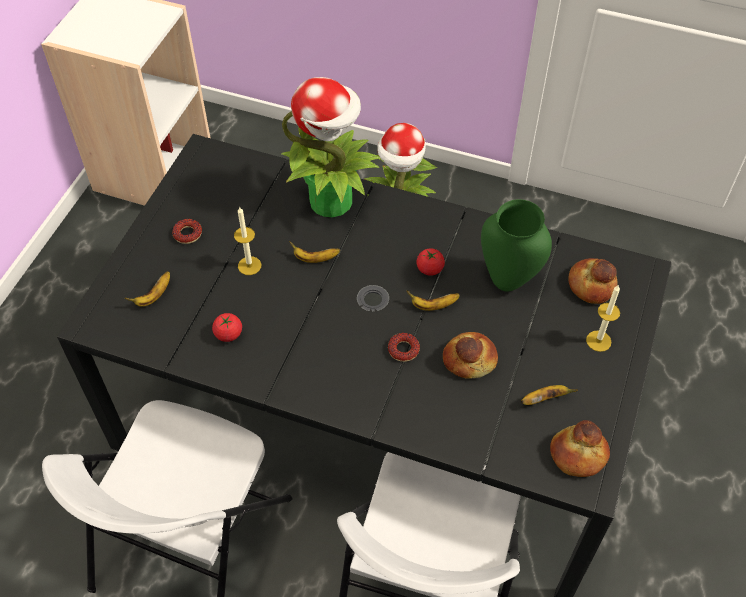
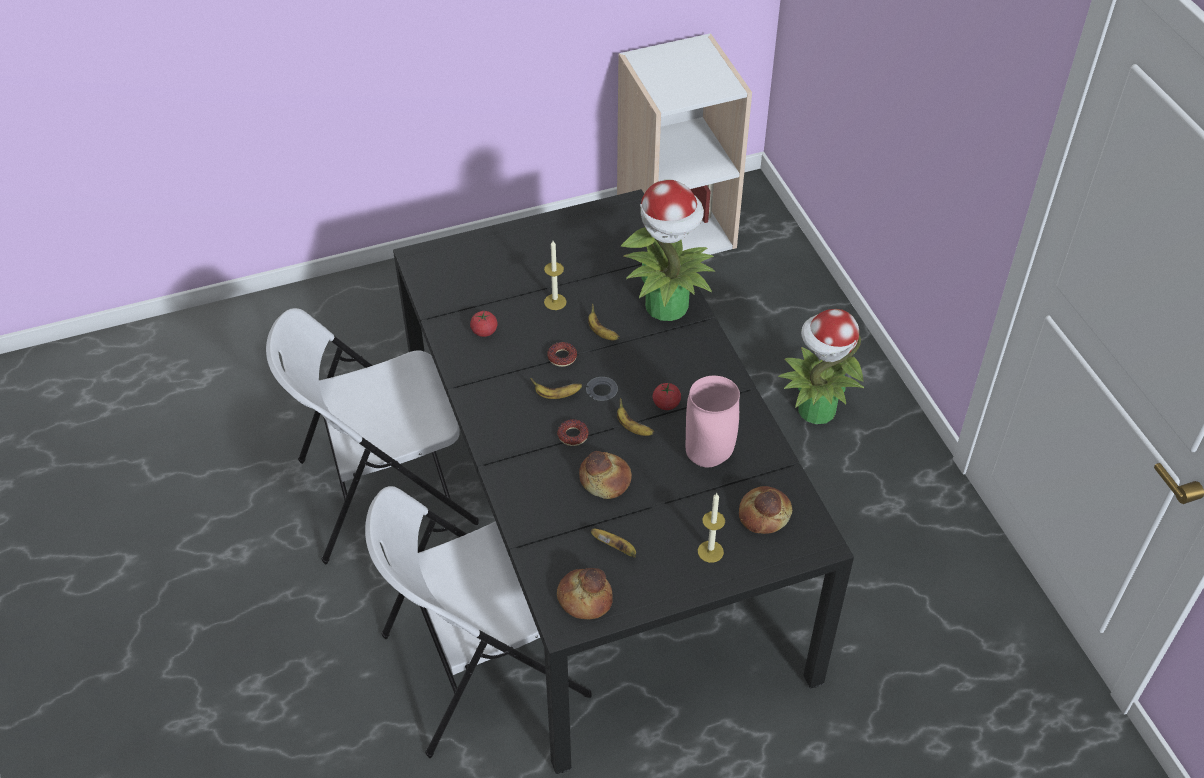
camera: 50 degrees right, 5 degrees down
(154, 296) = (474, 272): banana -> banana (556, 395)
(187, 234) = (546, 251): donut -> donut (562, 357)
(509, 280) = (710, 458): green vase -> pink vase

